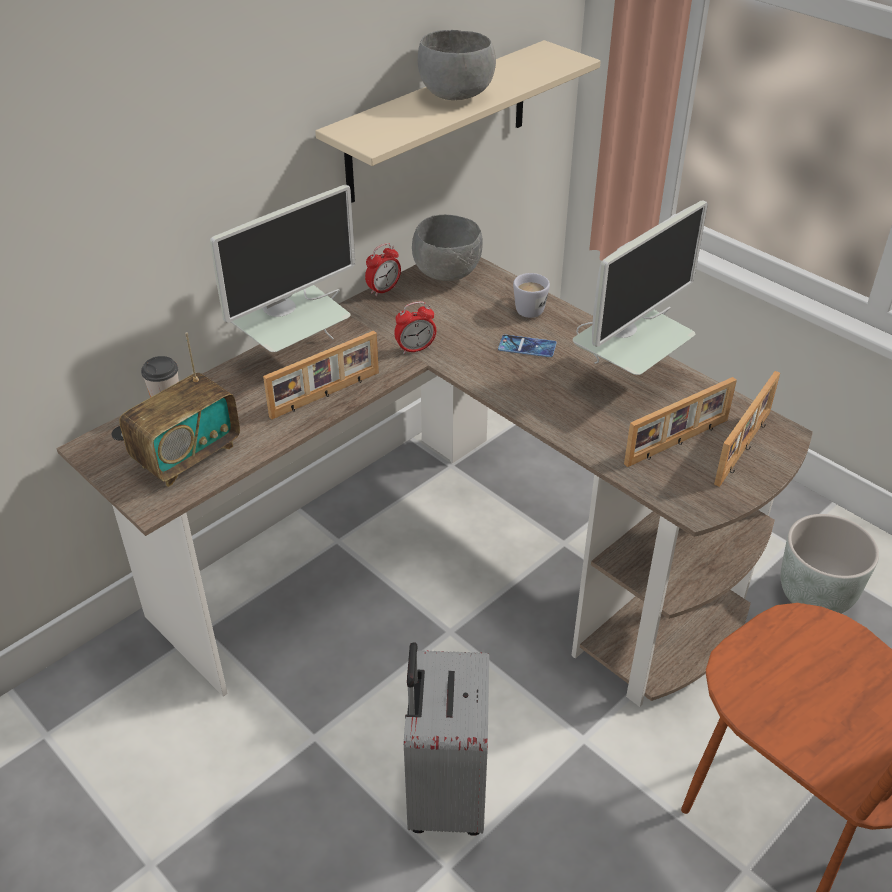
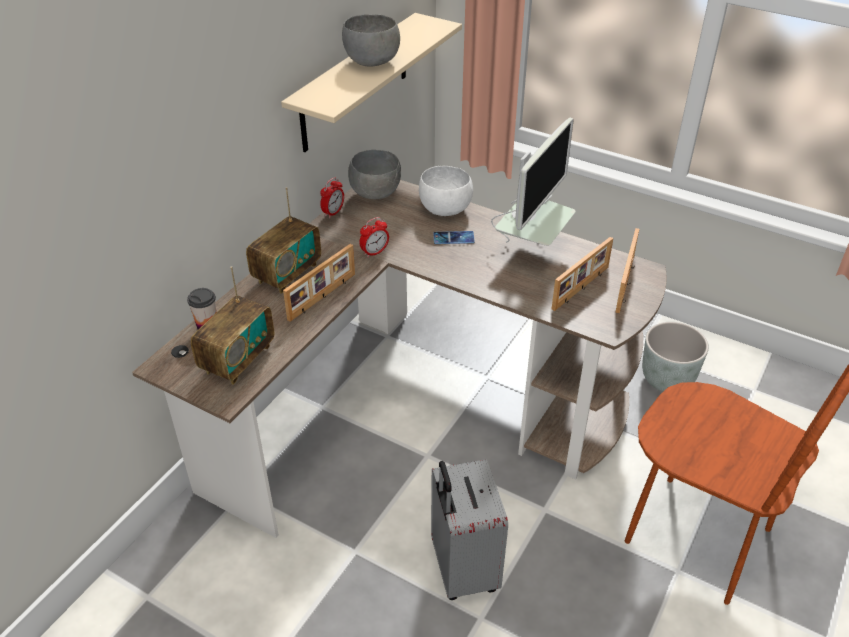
camera: 15 degrees left, 0 degrees up
(294, 357) = (287, 273): monitor -> radio
(529, 307) = (444, 209): white mug -> white bowl

